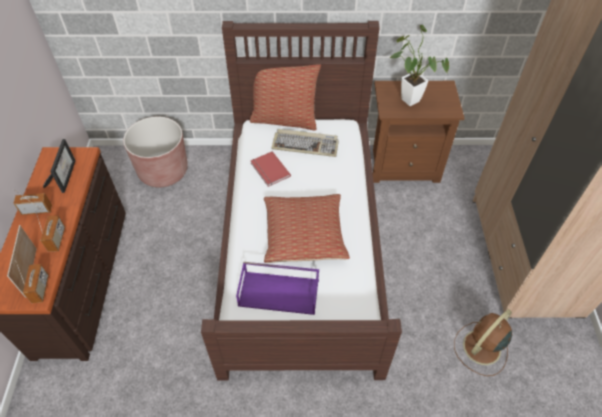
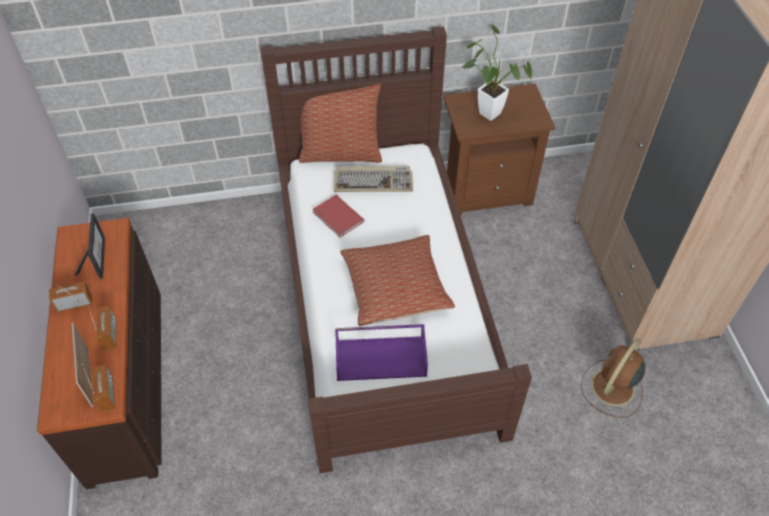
camera: 10 degrees left, 0 degrees up
(163, 171) = (194, 236): brown planter -> none

